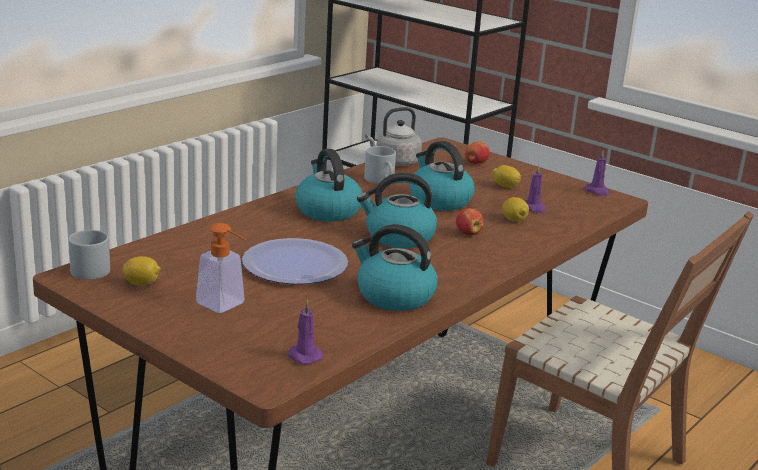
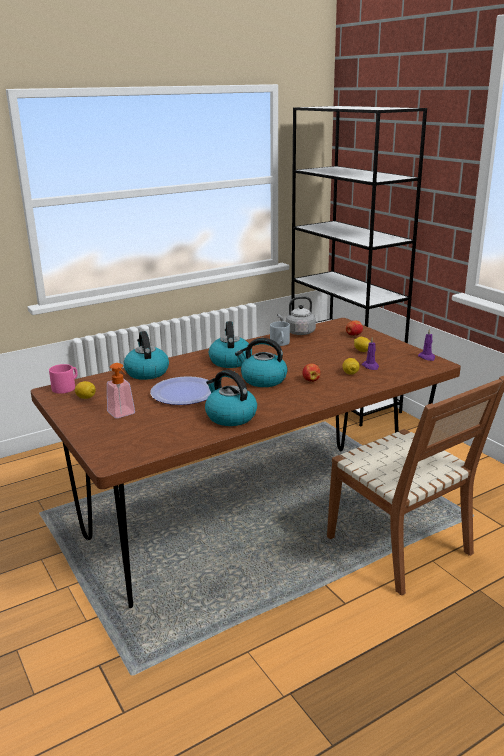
camera: 20 degrees right, 0 degrees up
(93, 268) = (66, 387): grey mug -> pink mug
(303, 356) = (145, 448): purple candle -> none
(439, 200) = (308, 358): kettle -> kettle (146, 372)

